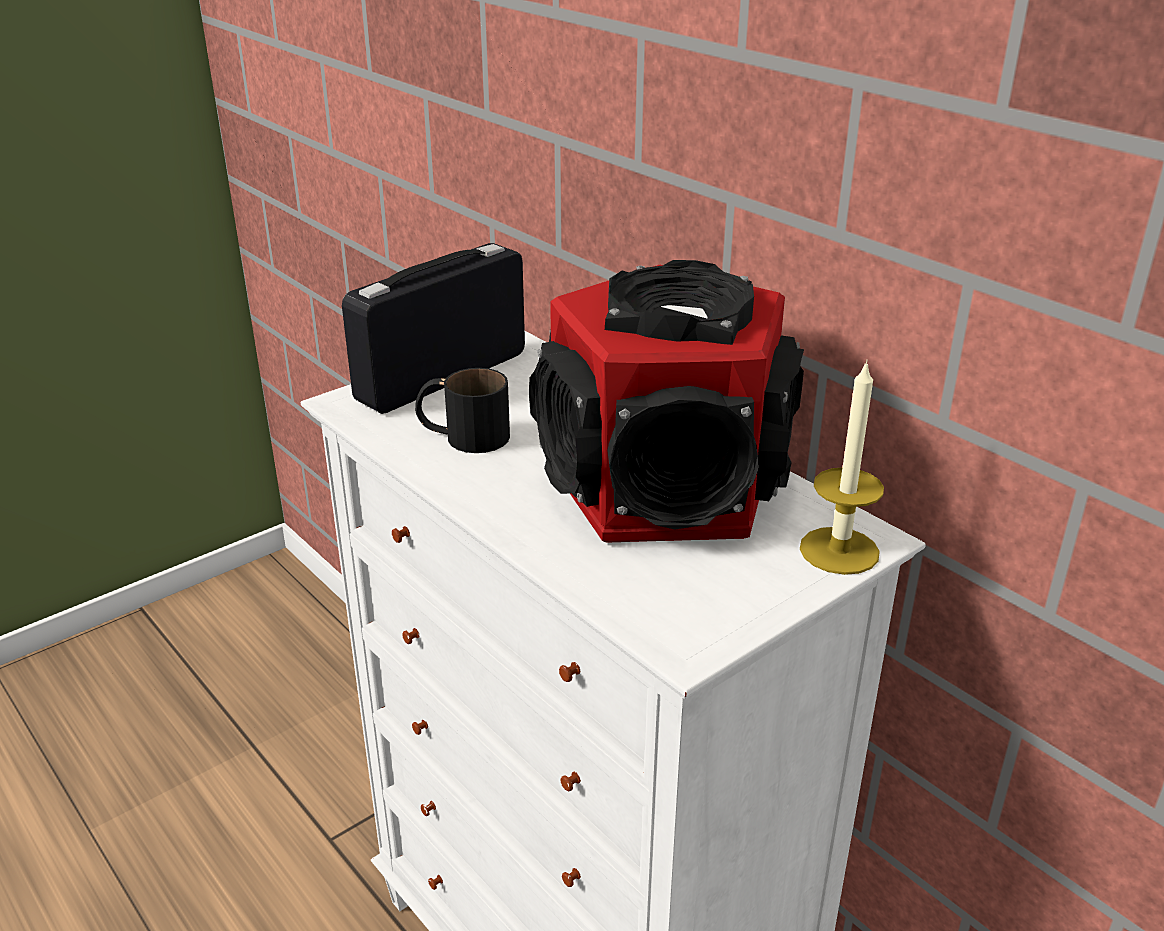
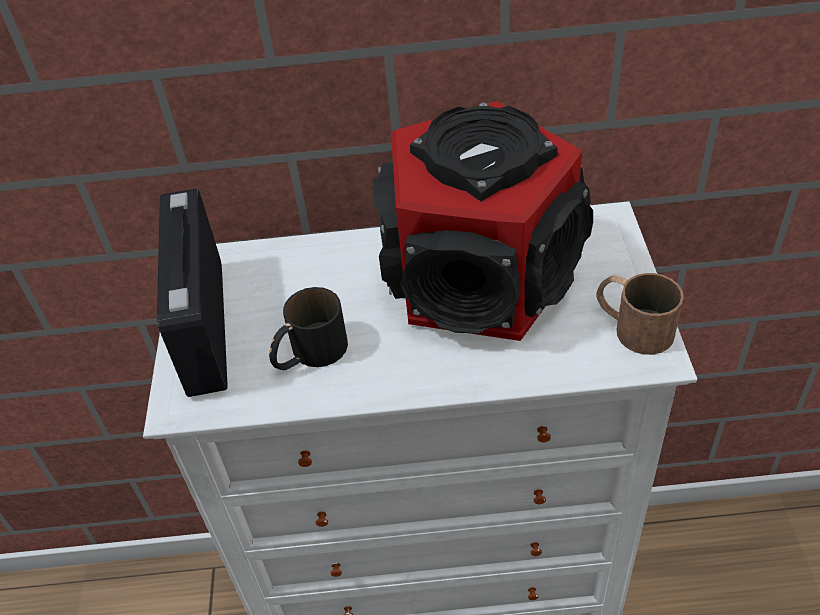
camera: 50 degrees left, 15 degrees up
(714, 612) = (632, 326): none -> brown mug
(839, 550) = (611, 239): candle -> none

